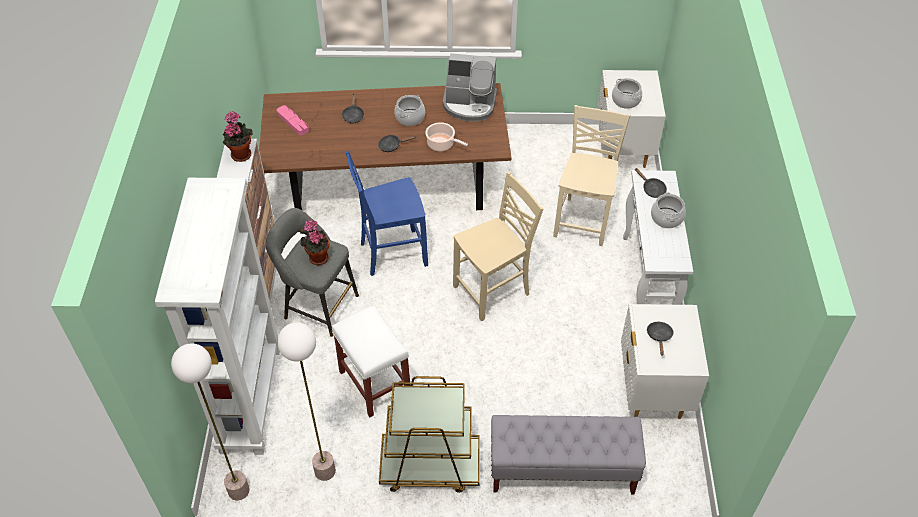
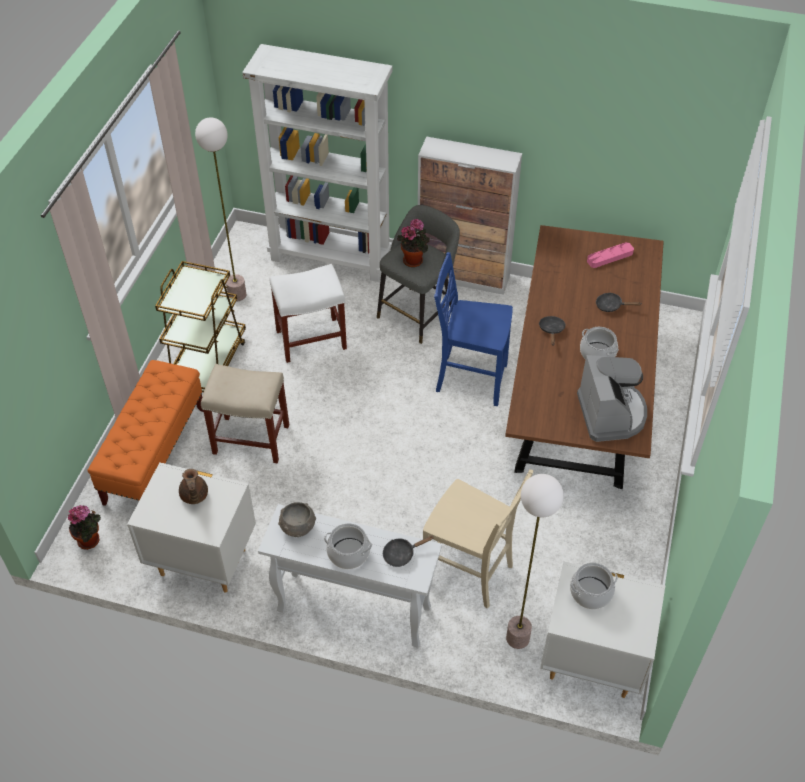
camera: 105 degrees right, 0 degrees up
(238, 490) = (245, 243): floor lamp -> floor lamp (518, 637)
(240, 154) = (495, 160): potted plant -> potted plant (91, 540)
(392, 253) = (469, 378): blue chair -> blue chair turned 75 degrees counterclockwise
(442, 144) = (543, 373): cooking pot -> none
(469, 104) = (611, 414): coffee machine -> coffee machine turned 150 degrees clockwise
(493, 291) = (388, 454): beige chair -> none
(514, 397) = (250, 439): none -> beige stool
(562, 470) = (155, 456): grey bench -> orange bench
(659, 337) = (194, 496): black frying pan -> brown teapot
(660, 253) = (297, 527): none -> grey bowl

